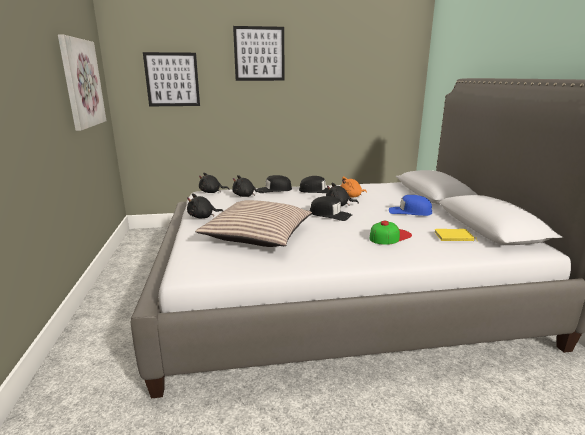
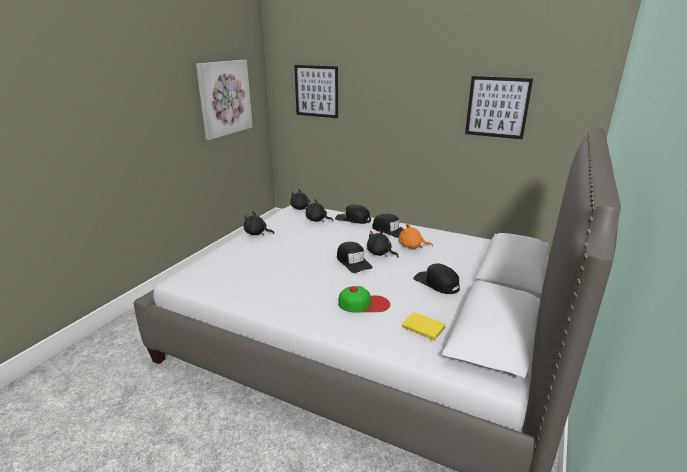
camera: 35 degrees right, 5 degrees up
(258, 234) = (267, 263): pillow -> none
(259, 54) = (397, 69): picture -> picture (497, 107)
(409, 212) = (436, 283): blue cap -> black cap

